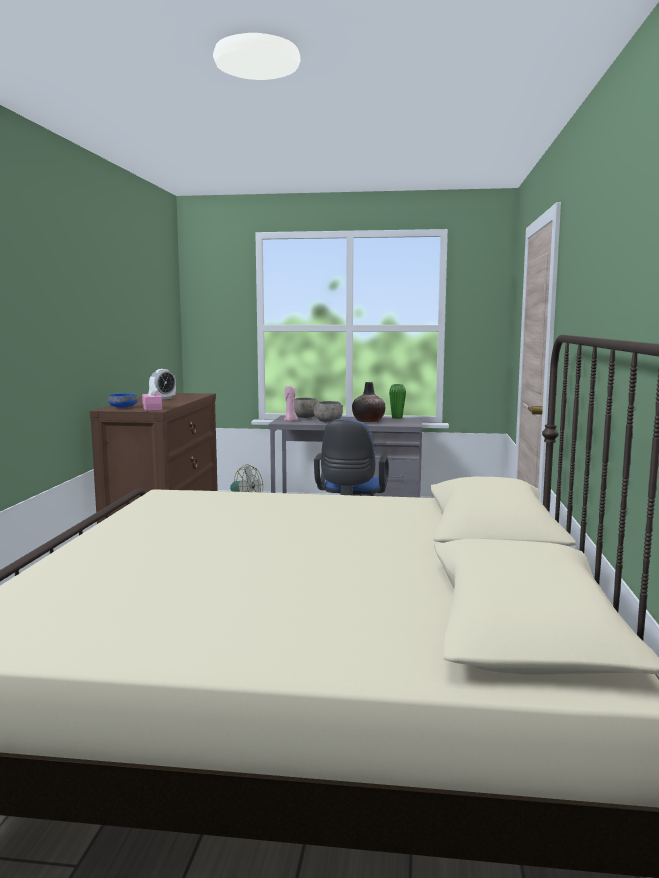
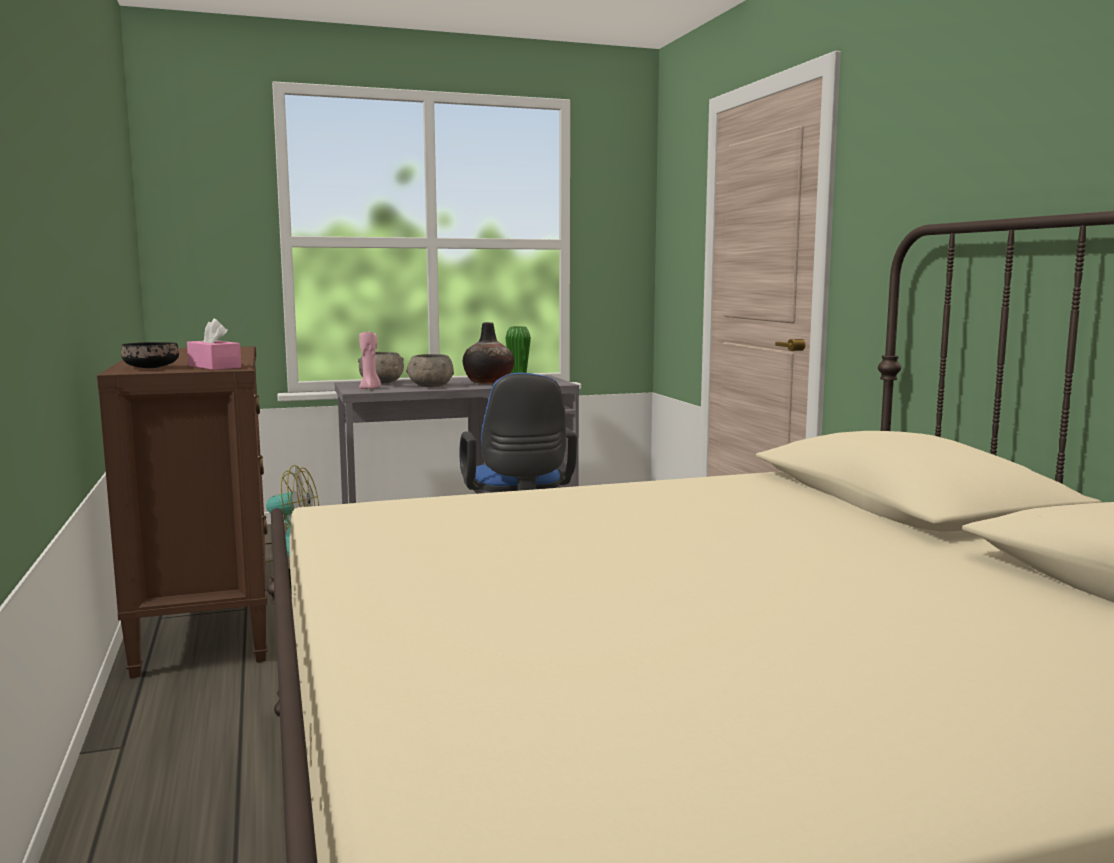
camera: 25 degrees left, 0 degrees up
(123, 407) = (151, 367): blue bowl -> black bowl
(163, 398) = (186, 355): alarm clock -> none

